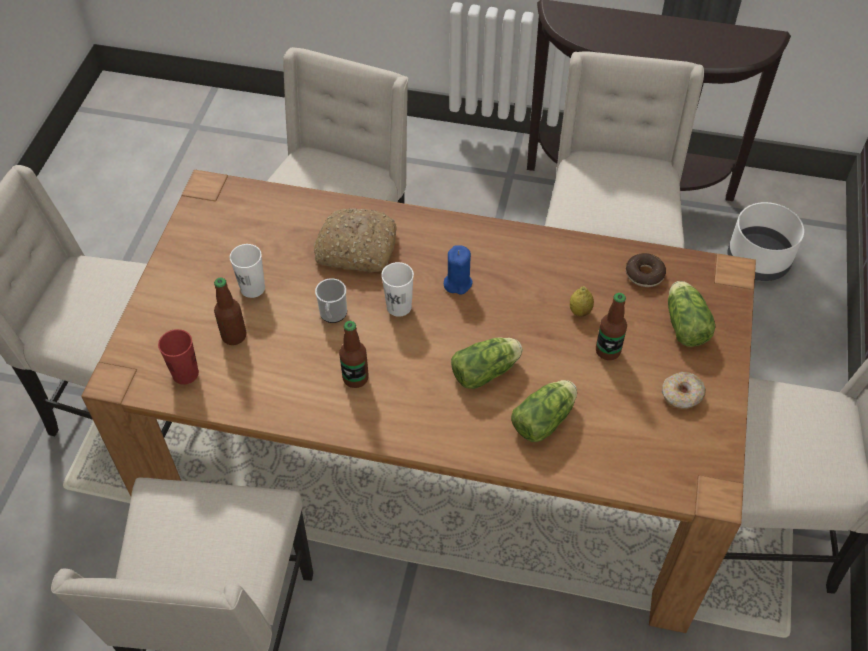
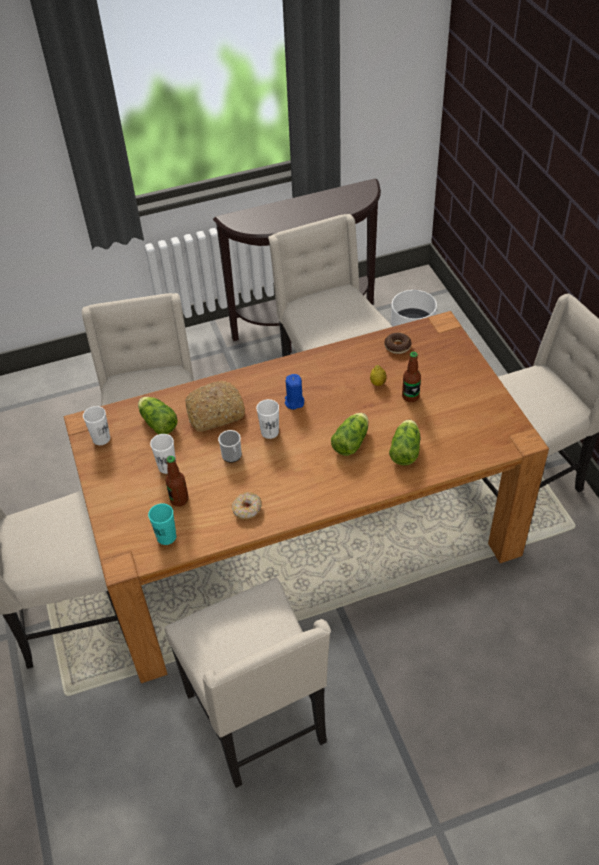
camera: 30 degrees left, 5 degrees down
(185, 374) = (166, 537): red cup -> turquoise cup
(211, 217) = (101, 438): none -> white cup
(355, 378) = (277, 484): bottle -> none
(681, 395) = (468, 400): donut -> donut (247, 510)
(684, 322) = (439, 361): lettuce -> lettuce (157, 422)

